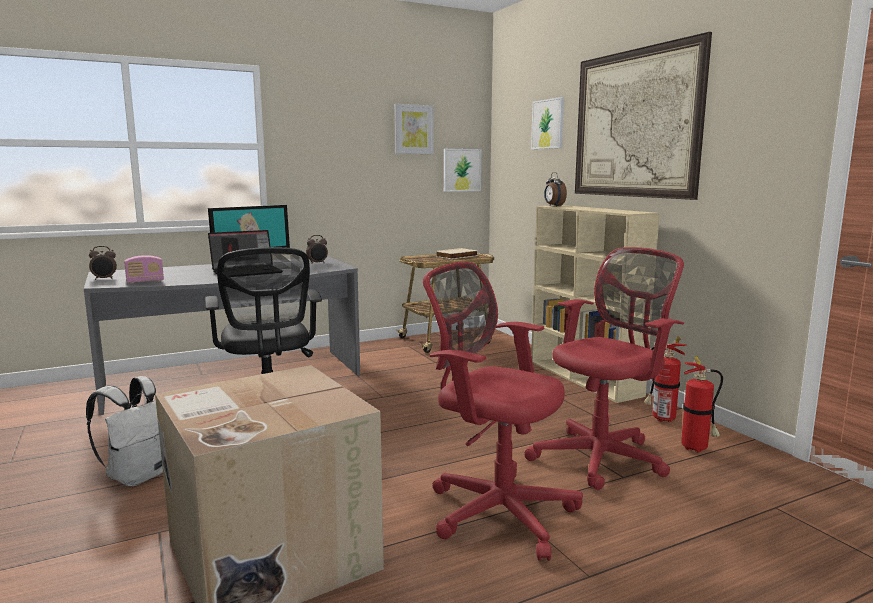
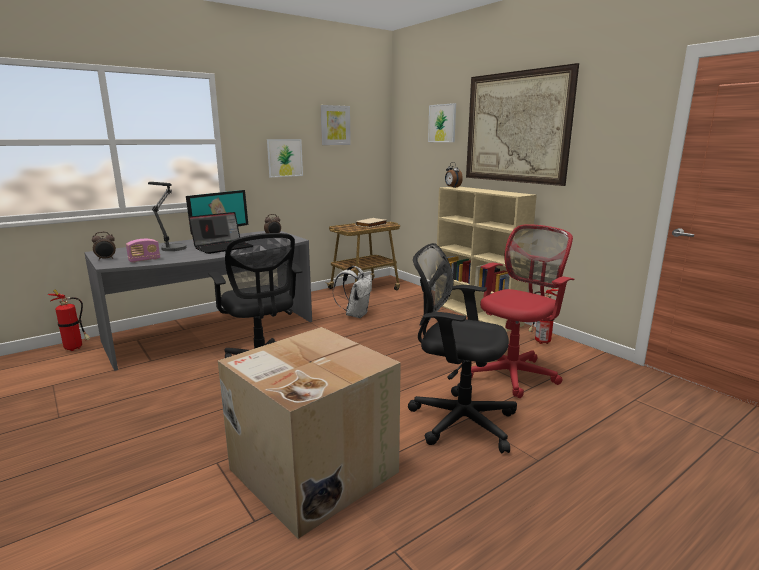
camera: 10 degrees left, 5 degrees up
(140, 475) = (177, 418): white backpack -> white backpack (356, 314)
(187, 270) = (170, 247): none -> table lamp
(462, 170) = (371, 156): picture -> picture (284, 158)
(496, 510) = (457, 420): red office chair -> black office chair
(697, 448) = (571, 362): fire extinguisher -> fire extinguisher (76, 348)

